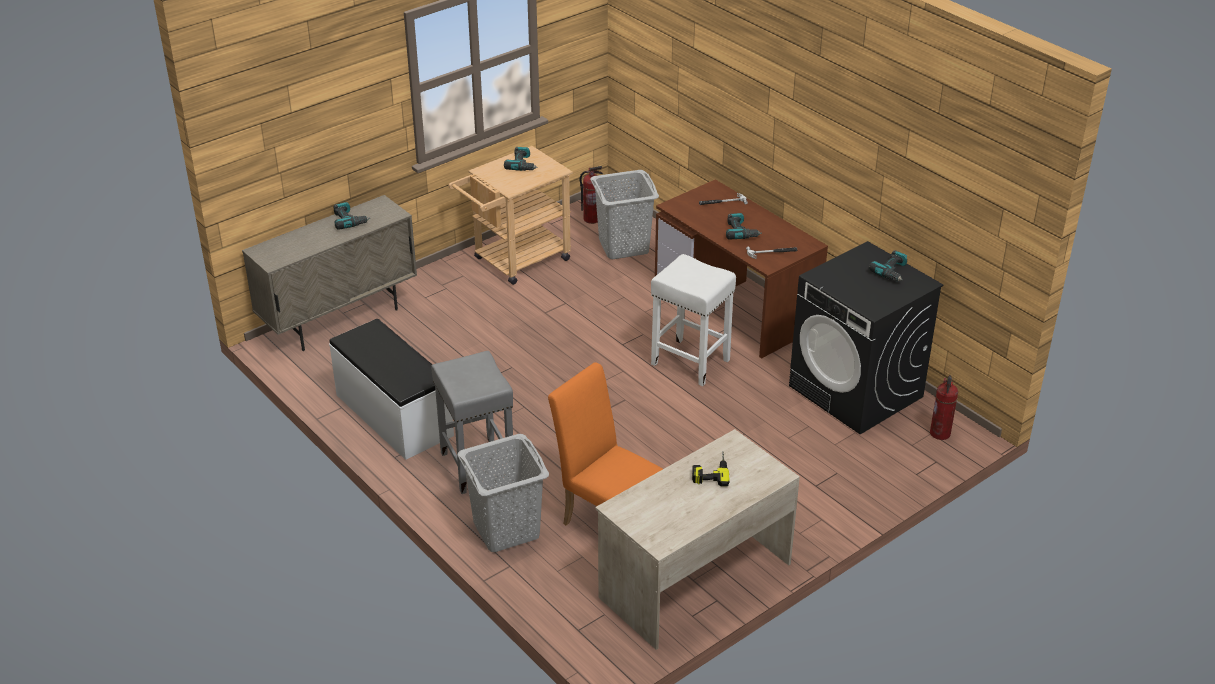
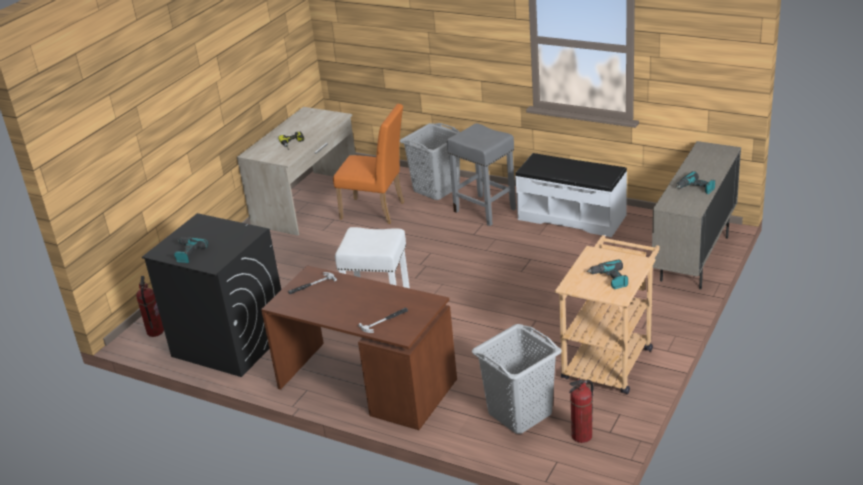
camera: 160 degrees right, 5 degrees down
(741, 232) = (350, 295): power drill -> none

